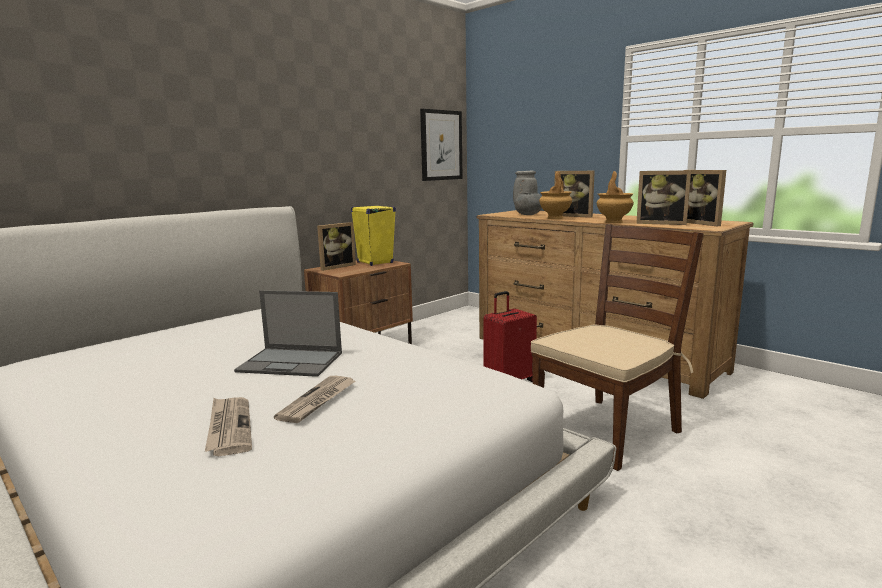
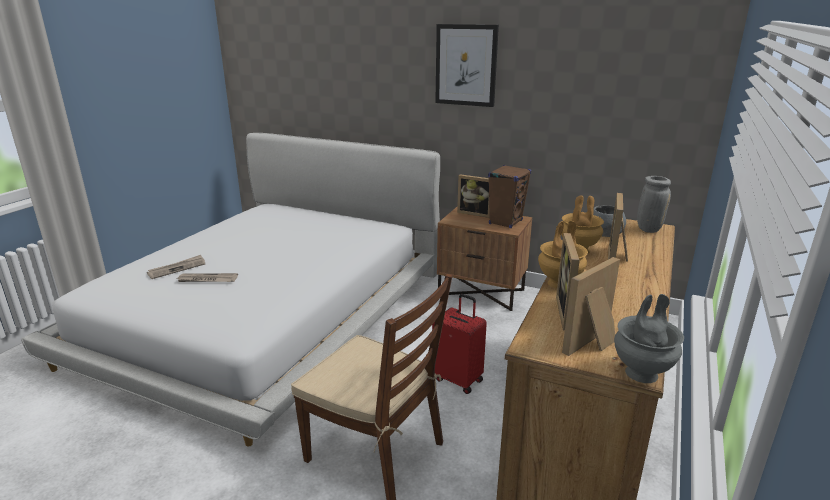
camera: 70 degrees right, 10 degrees up
(292, 362) = (266, 259): laptop -> none
(375, 262) = (505, 222): yellow speaker -> brown speaker
(441, 145) = (666, 114): picture -> picture (466, 65)
(735, 222) = (642, 373): none -> grey vase

